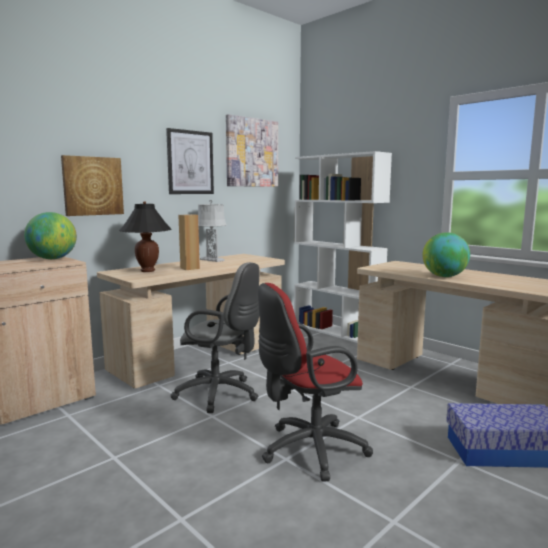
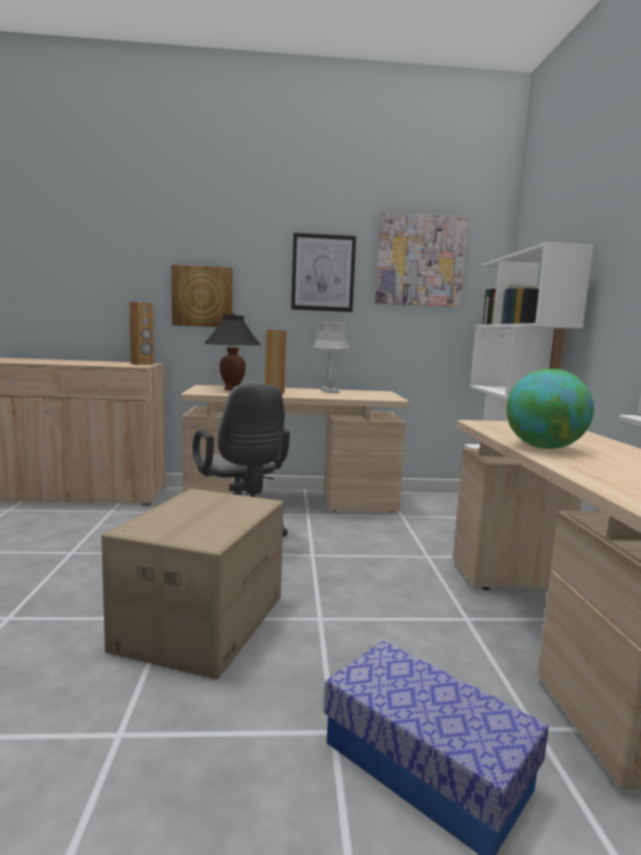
camera: 40 degrees right, 0 degrees up
(53, 259) = (142, 364): globe -> brown speaker
(308, 450) = (201, 622): red office chair -> cardboard box

